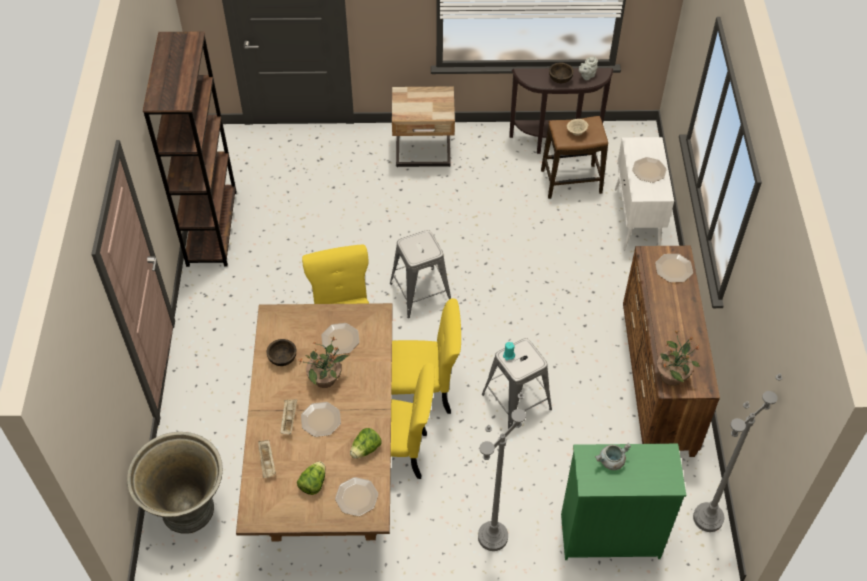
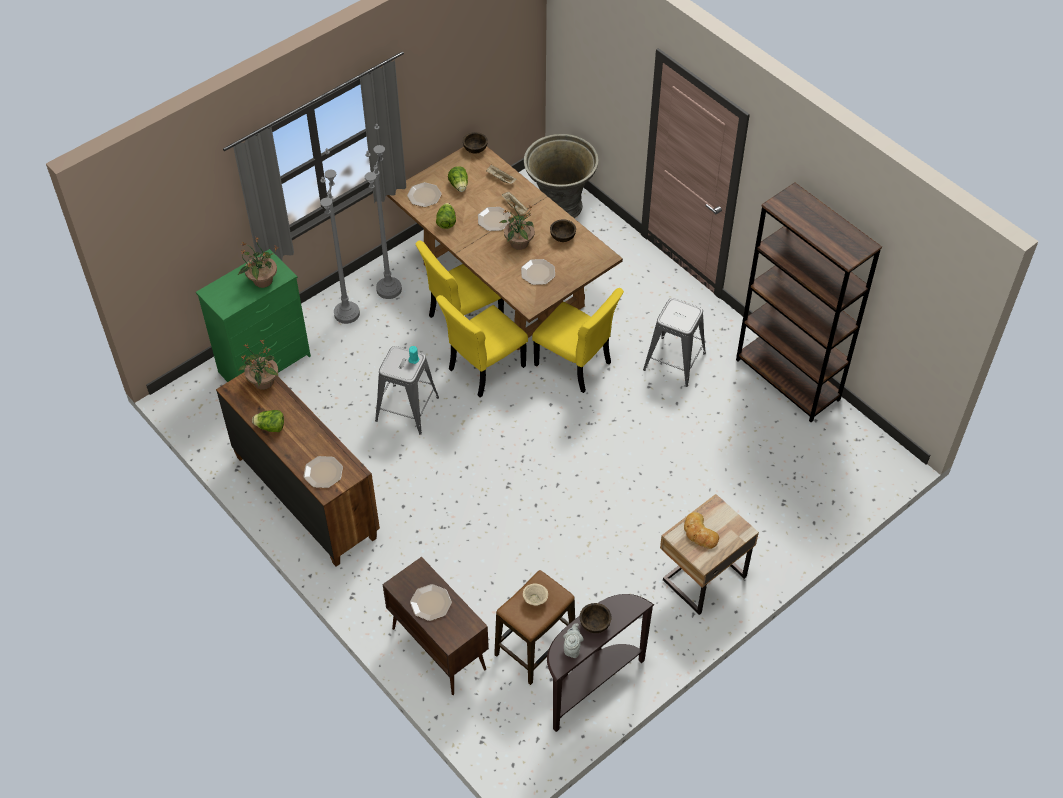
camera: 140 degrees right, 0 degrees up
(252, 519) = (475, 149): none -> brown bowl
(421, 293) = (563, 442): grey stool -> grey stool (674, 362)
(429, 107) = (699, 533): none -> bread
(611, 462) = (262, 280): grey cooking pot -> potted plant
(636, 219) = (438, 648): white cabinet -> brown cabinet
(692, 331) = (270, 427): none -> lettuce
(708, 518) = (199, 419): grey floor lamp -> grey floor lamp (389, 289)

